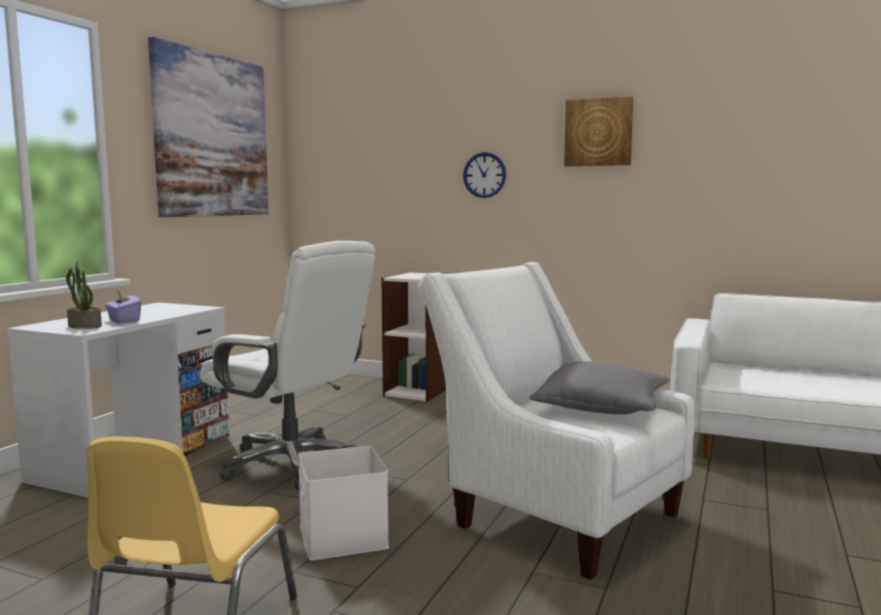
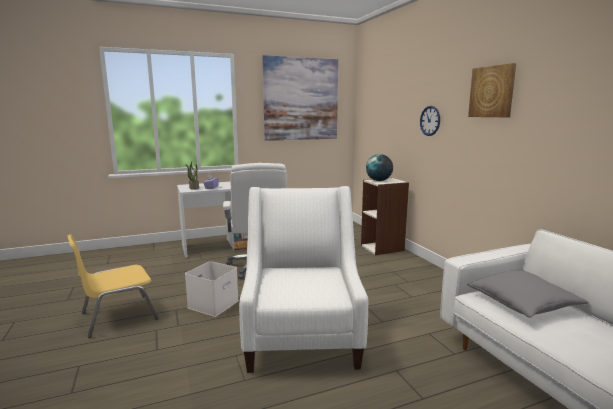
camera: 45 degrees right, 5 degrees up
(408, 276) = (379, 181): none -> globe
(601, 407) = (316, 284): grey pillow -> grey pillow (522, 304)

